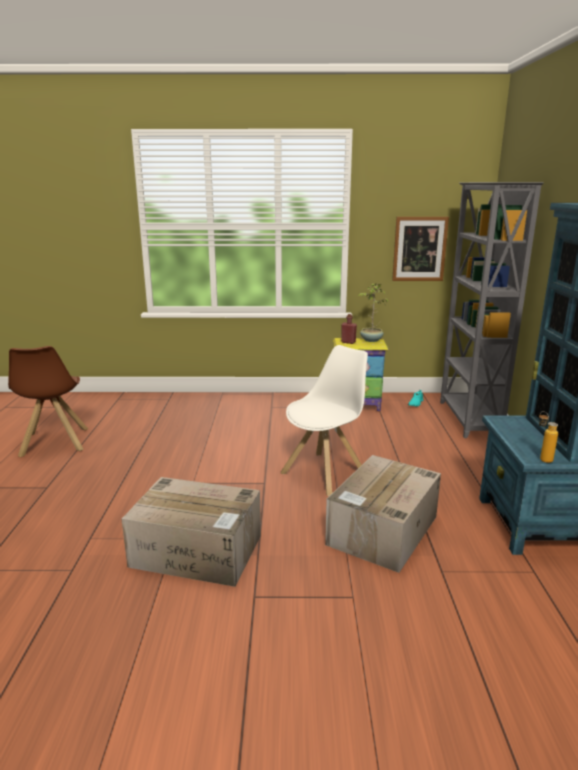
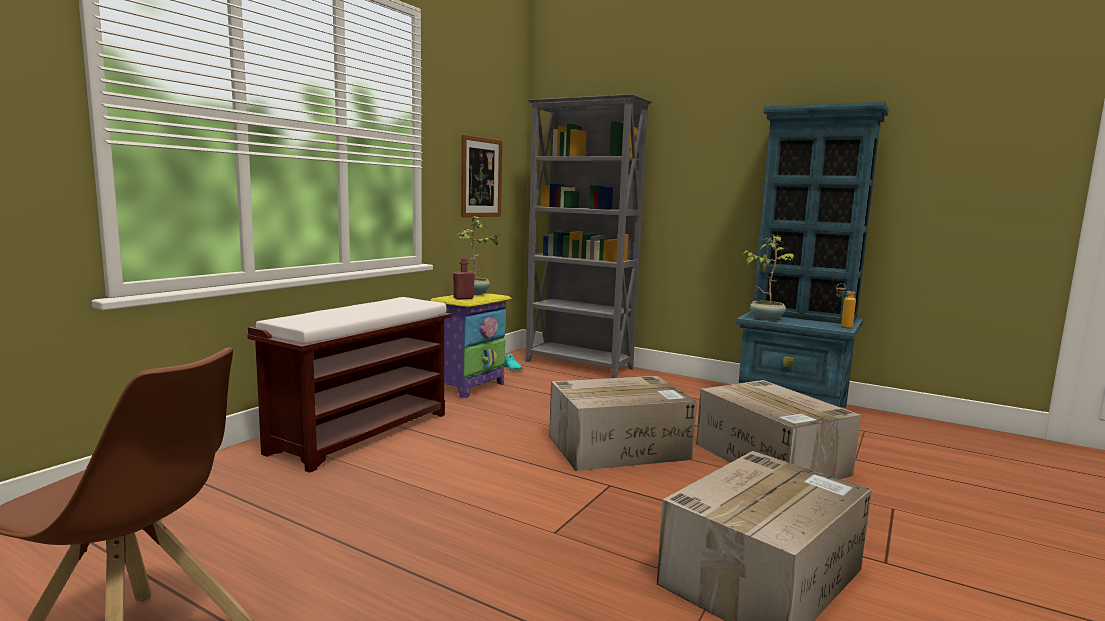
camera: 60 degrees left, 10 degrees down
(252, 406) = (362, 432): none -> brown bench
(325, 472) = (619, 447): white chair -> cardboard box
(509, 425) = (766, 318): none -> potted plant

